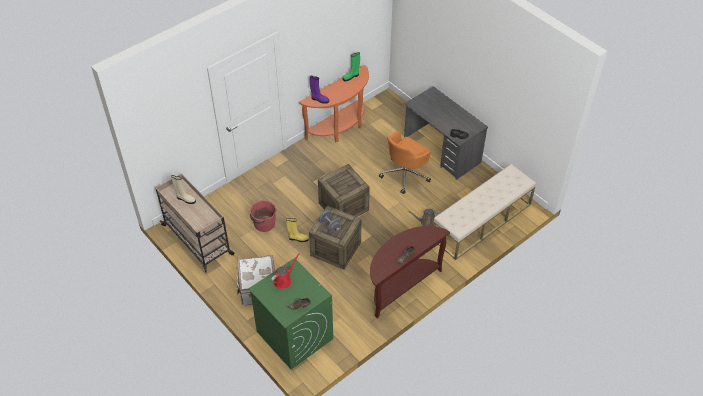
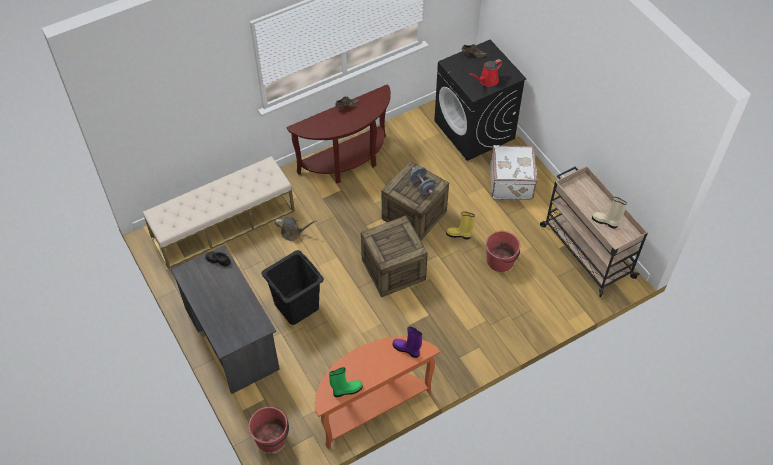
camera: 170 degrees left, 5 degrees up
(294, 335) = (475, 130): green washing machine -> black washing machine
(396, 105) = (271, 438): none -> red bucket
(405, 174) = (297, 306): orange office chair -> black laundry basket

